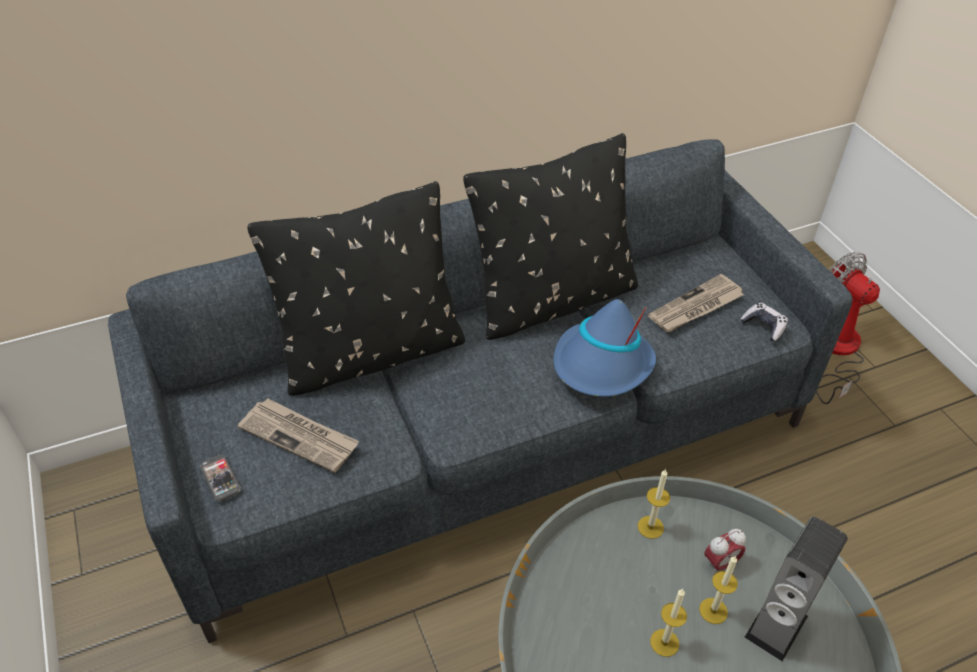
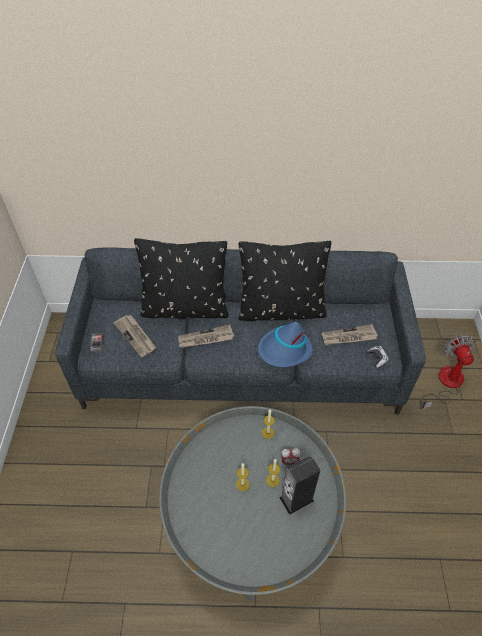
camera: 25 degrees right, 5 degrees up
(445, 394) = (205, 338): none -> newspaper

